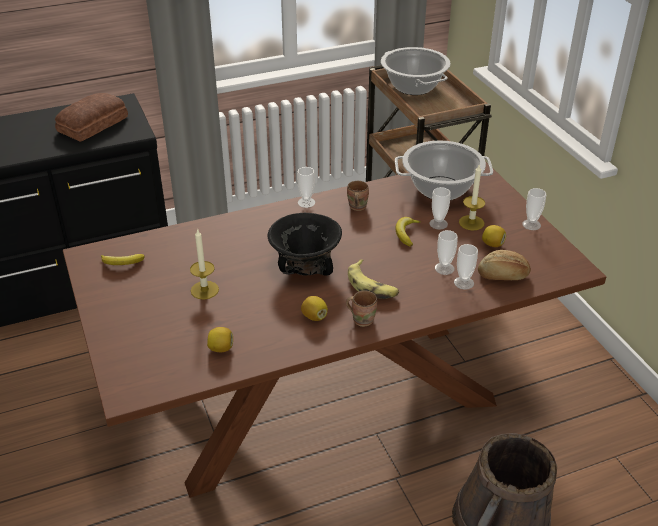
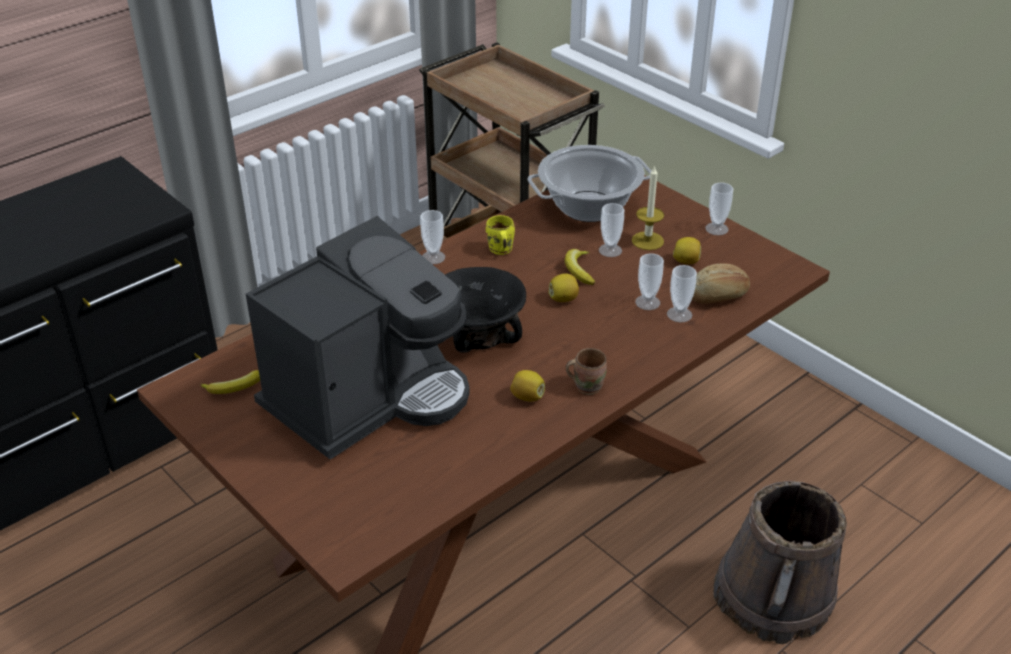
camera: 20 degrees left, 0 degrees up
(94, 124) = (91, 209): bread -> none
(204, 290) = (368, 397): candle -> coffee machine
(221, 348) = (434, 464): lemon -> lemon (563, 299)
(356, 207) = (499, 250): brown mug -> yellow mug
(372, 286) = (575, 343): banana -> none
(414, 87) = (487, 85): cooking pot -> none

